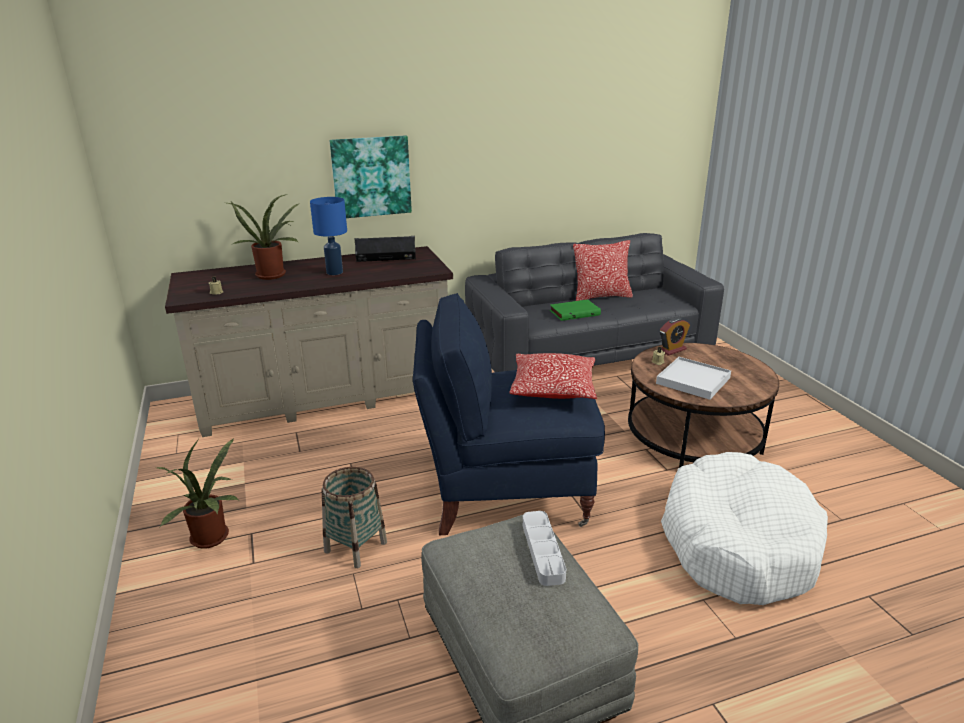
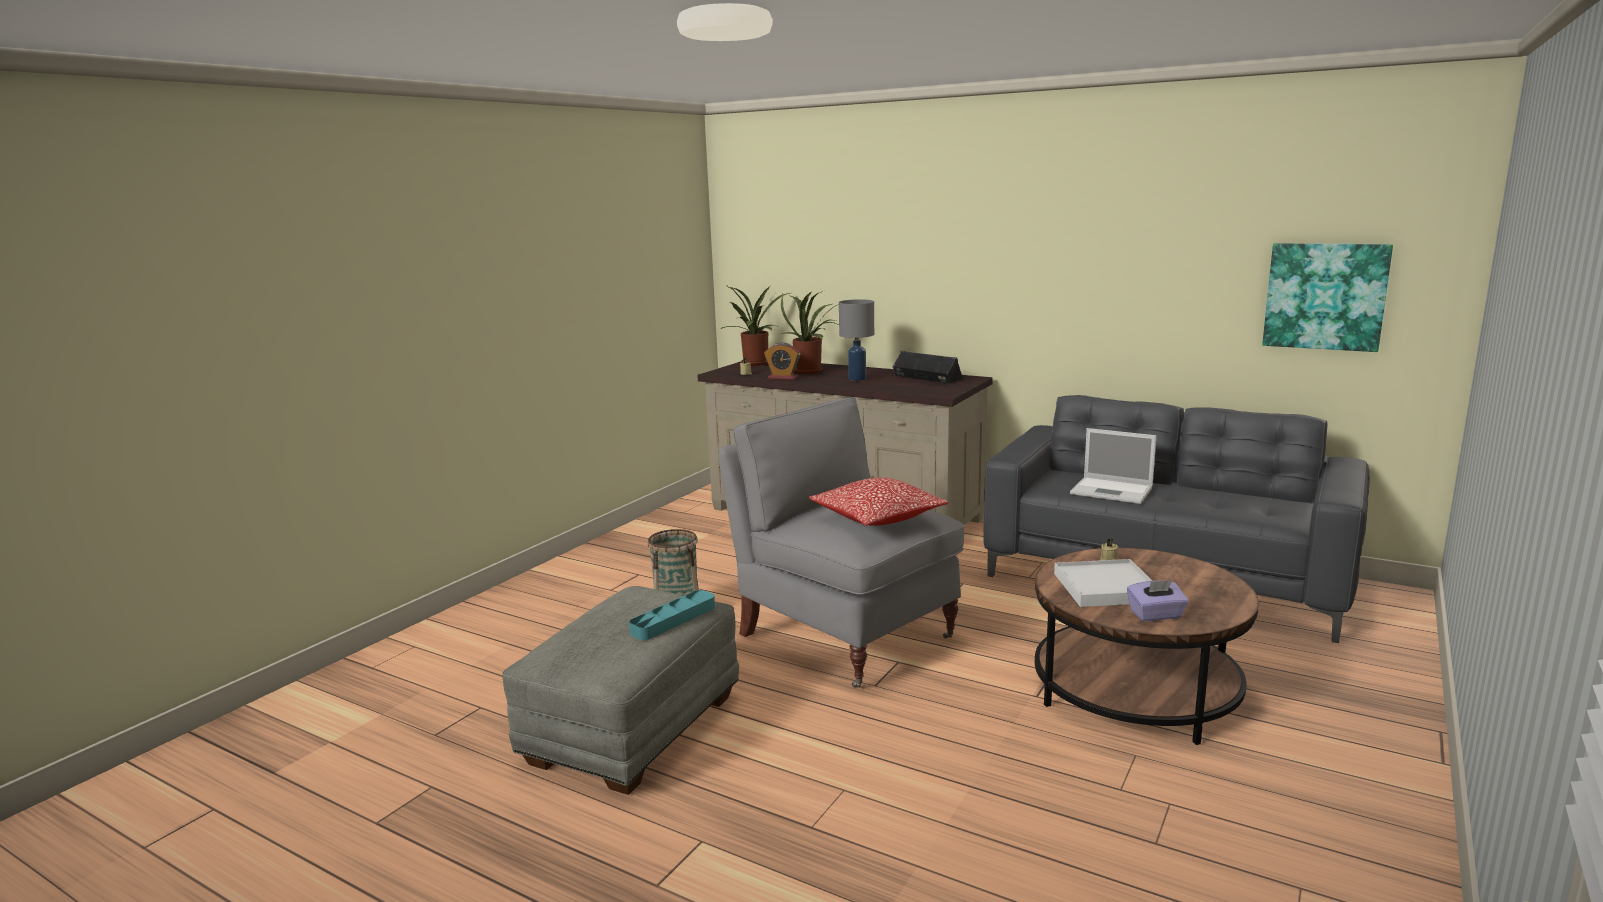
camera: 50 degrees right, 10 degrees down
(213, 539) = (615, 567): potted plant -> potted plant (756, 364)
(335, 272) = (858, 379): blue table lamp -> grey table lamp
(371, 176) = (938, 288): picture -> picture (1325, 296)
(505, 492) = (844, 635): blue armchair -> grey armchair
(543, 551) = (673, 620): grey tray -> turquoise tray
(574, 312) = (1113, 491): green book -> laptop
(601, 296) = (1191, 488): pillow -> none
(672, 350) = (1157, 558): alarm clock -> alarm clock (783, 378)
(737, 543) = (974, 781): white dog bed -> none
(744, 387) = (1156, 615): none -> purple tissue box

